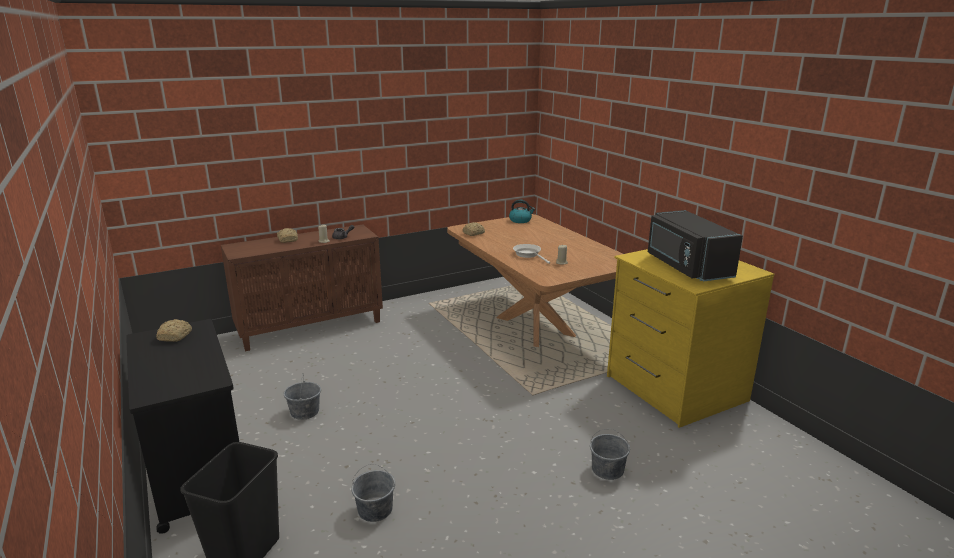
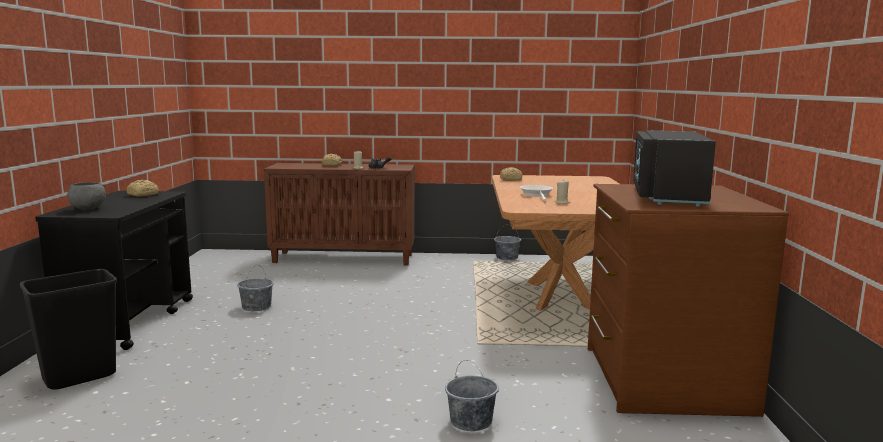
camera: 30 degrees right, 10 degrees down
(167, 378) = (88, 209): none -> grey bowl
(374, 509) = (209, 381): grey bucket -> grey bucket (506, 257)
(520, 220) = (581, 178): kettle -> none
(674, 389) = (662, 379): yellow dresser -> brown dresser

